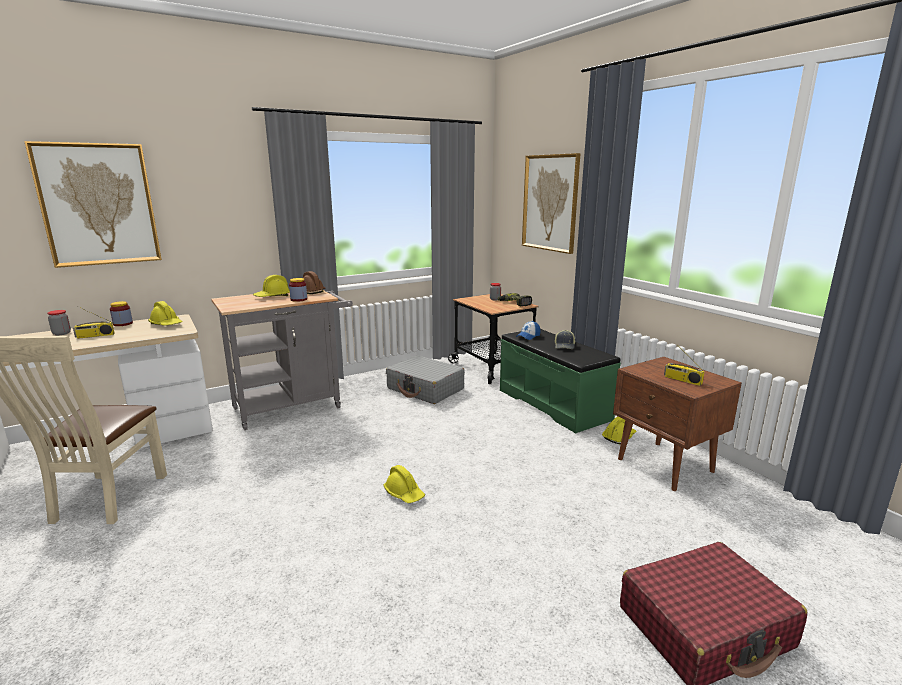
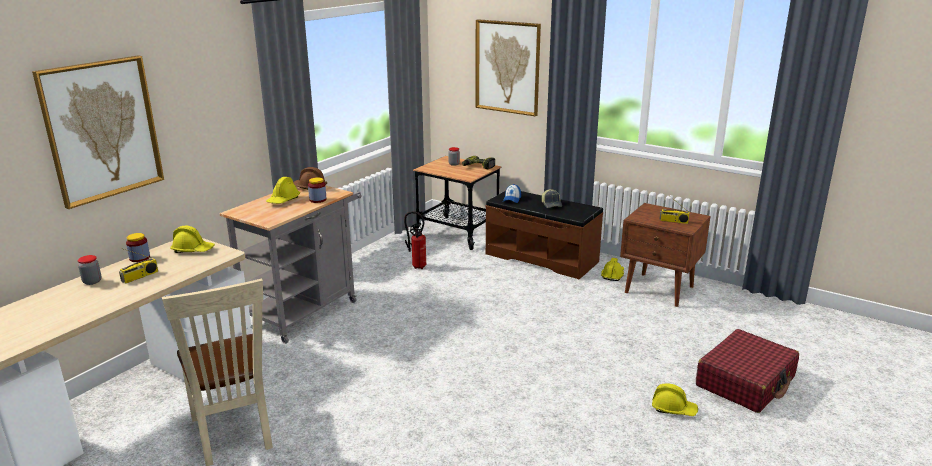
camera: 25 degrees left, 5 degrees up
(404, 494) = (494, 358): yellow hard hat -> yellow hard hat (673, 409)
(425, 389) = (417, 266): grey suitcase -> fire extinguisher
(553, 404) = (542, 257): green bench -> brown bench

